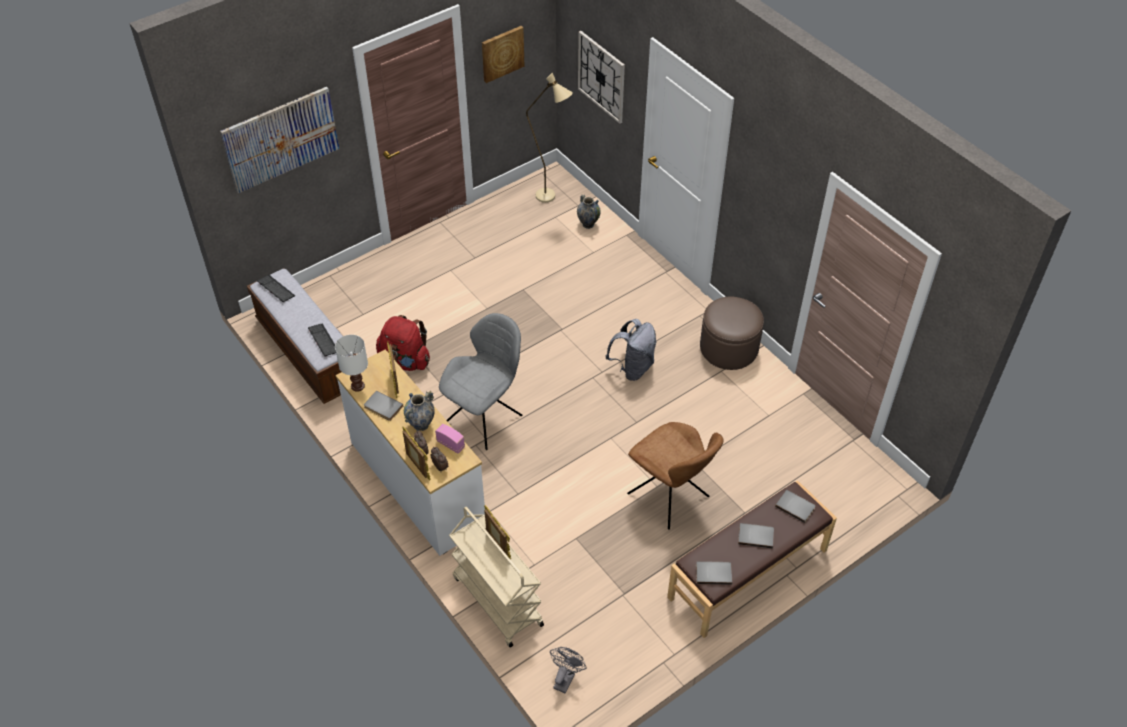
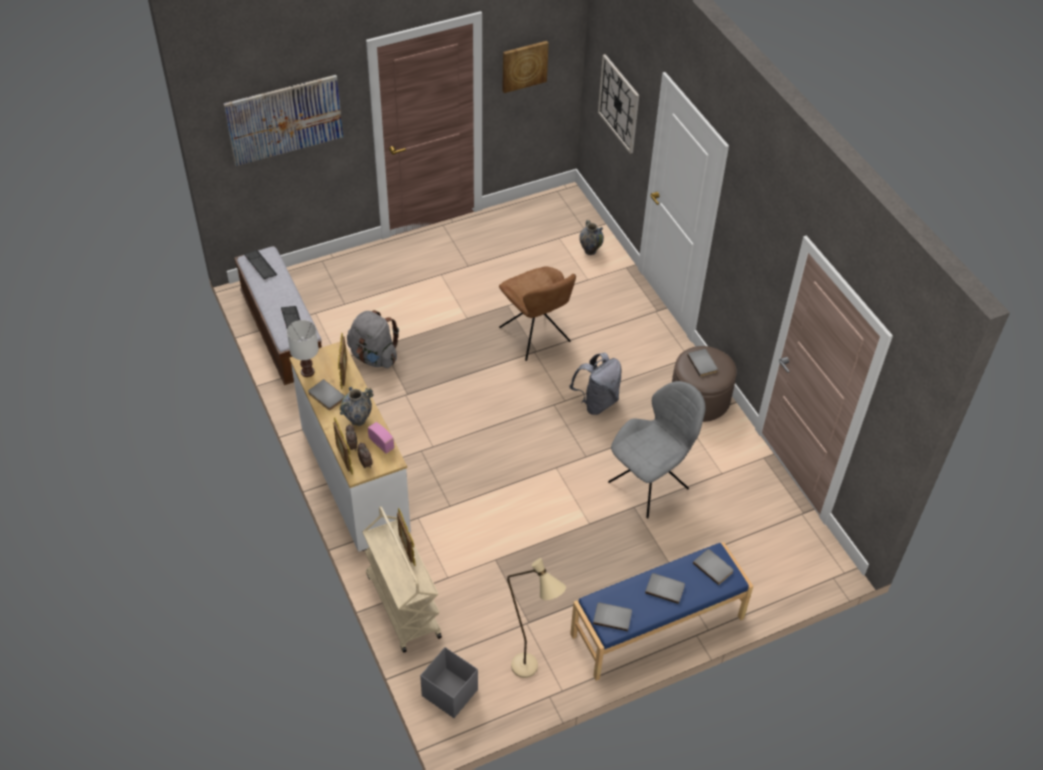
camera: 10 degrees right, 0 degrees up
(405, 361) = (374, 356): red backpack -> grey backpack
(485, 417) = (438, 425): grey chair -> grey chair (650, 484)
(551, 198) = (560, 219): beige floor lamp -> beige floor lamp (531, 672)
(565, 678) = (449, 692): grey fan -> grey storage box
(670, 497) = (600, 537): brown chair -> brown chair (536, 336)
(730, 313) = (703, 363): none -> grey book
(748, 574) = (658, 627): brown bench -> blue bench

